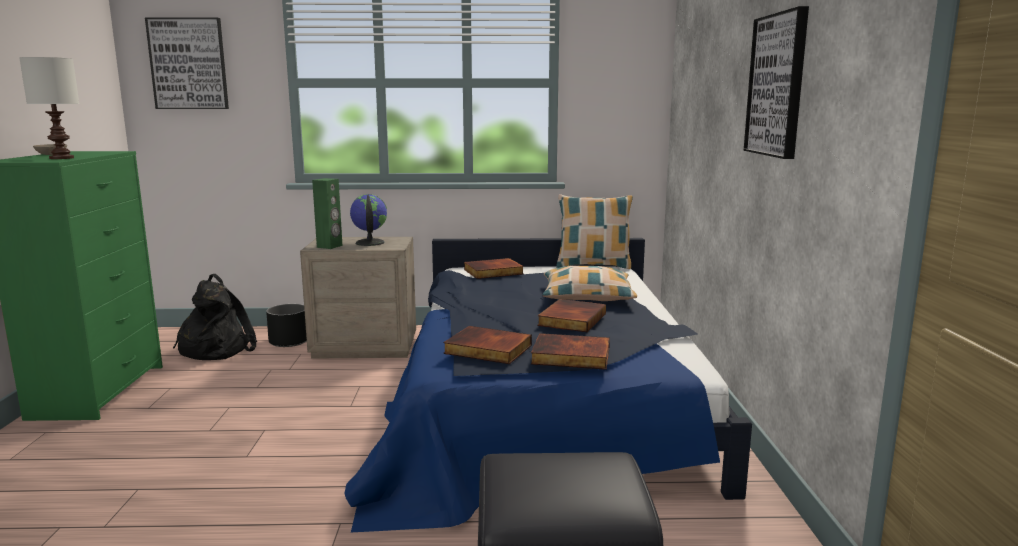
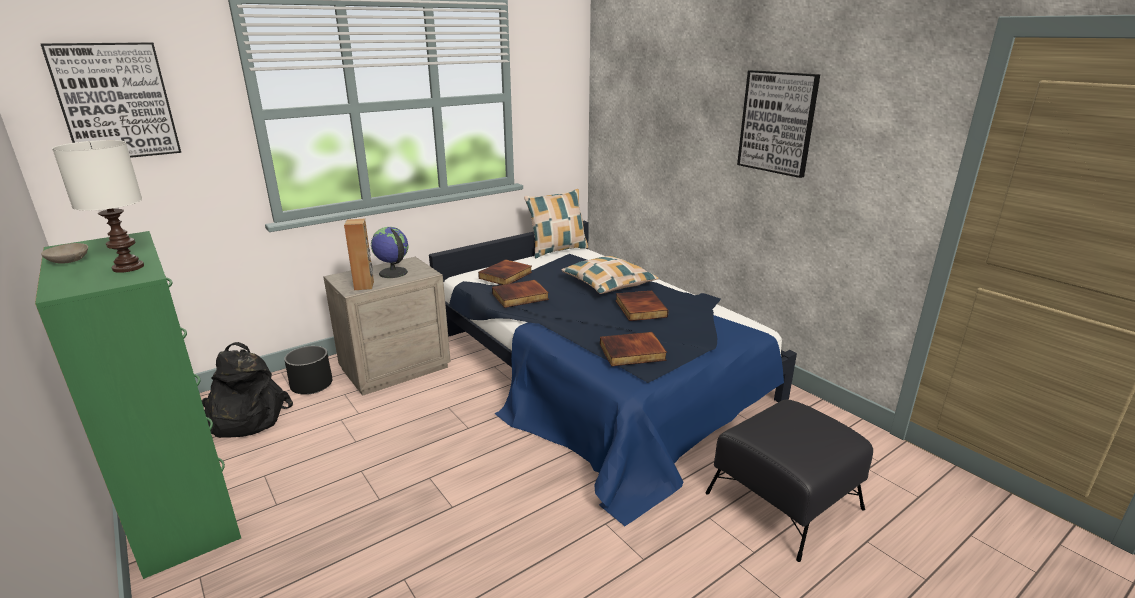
camera: 35 degrees left, 10 degrees up
(330, 246) = (364, 286): green speaker -> brown speaker
(570, 356) = (690, 341): book -> book (520, 297)

